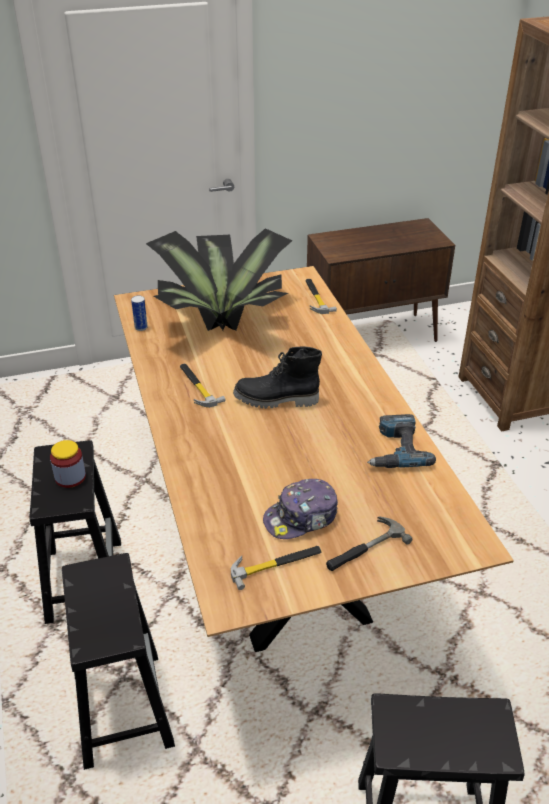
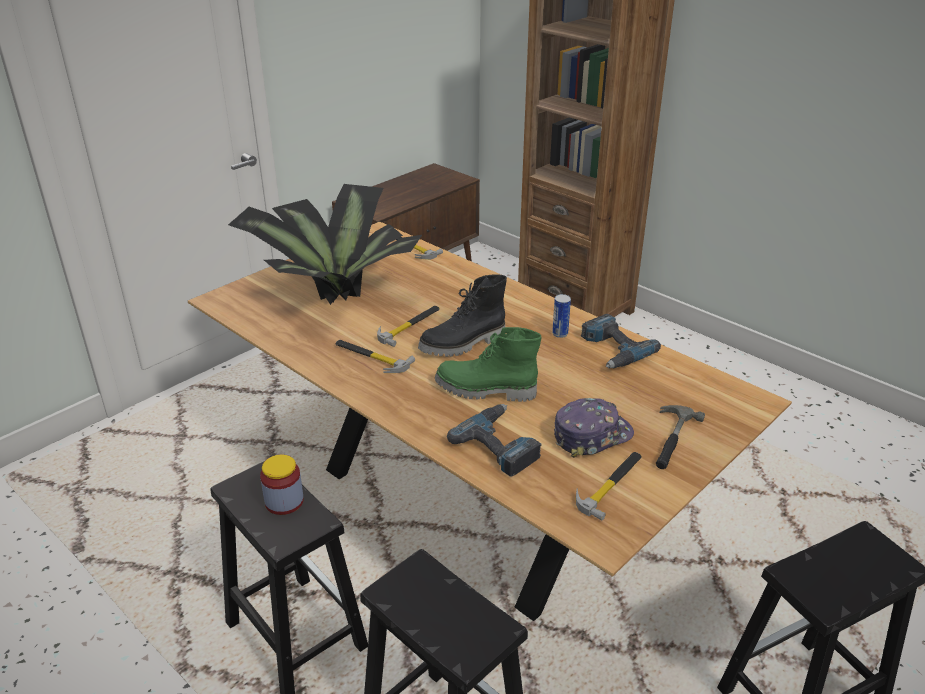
camera: 30 degrees left, 5 degrees down
(141, 327) = (252, 322): can -> can (560, 333)
(224, 496) = (501, 444): none -> power drill
(249, 369) = (409, 326): none -> hammer
(255, 446) = (485, 391): none -> green boot
(301, 518) = (591, 436): cap -> cap turned 150 degrees counterclockwise

